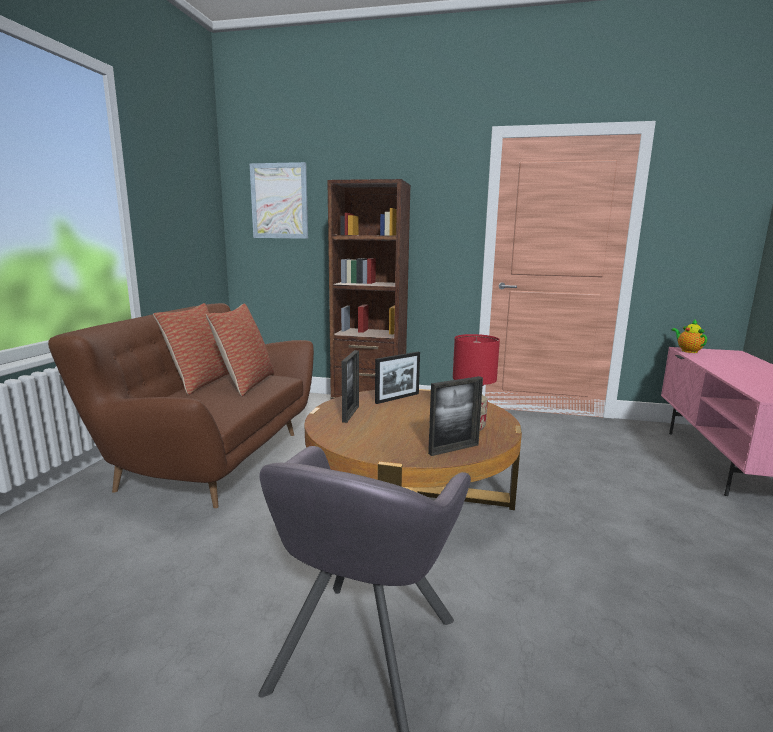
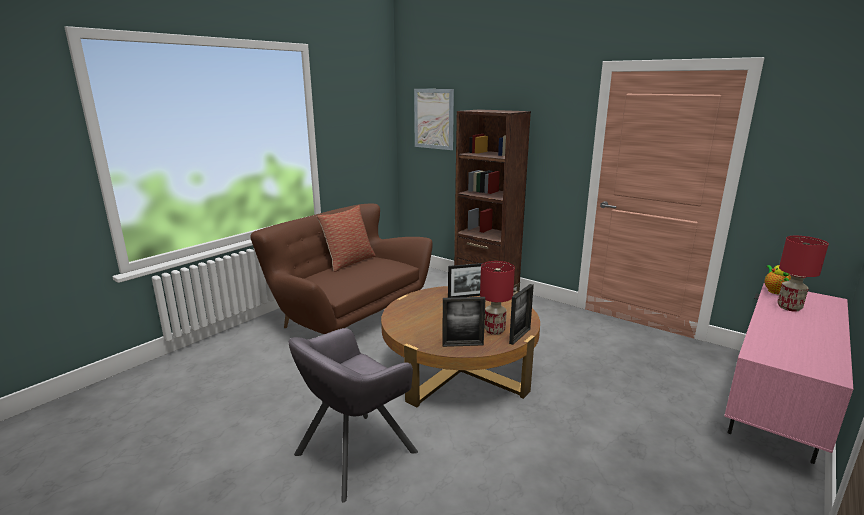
camera: 25 degrees right, 5 degrees up
(246, 383) = (375, 267): pillow -> none
(350, 414) = (422, 304): picture frame -> picture frame (520, 336)
(719, 360) = (788, 307): none -> red table lamp

